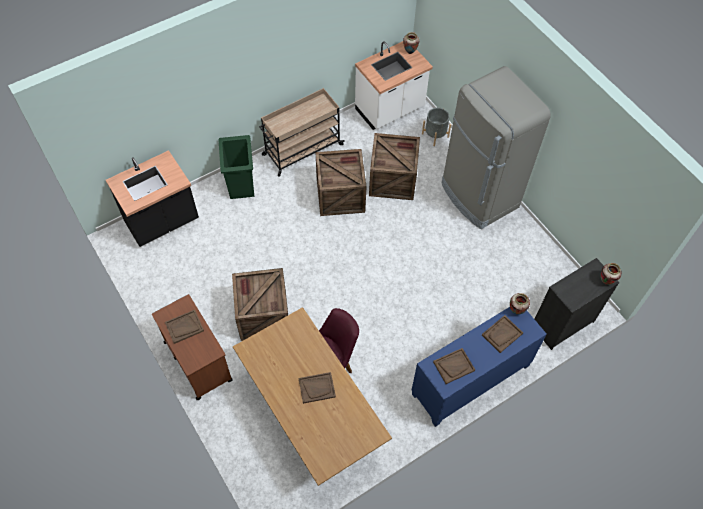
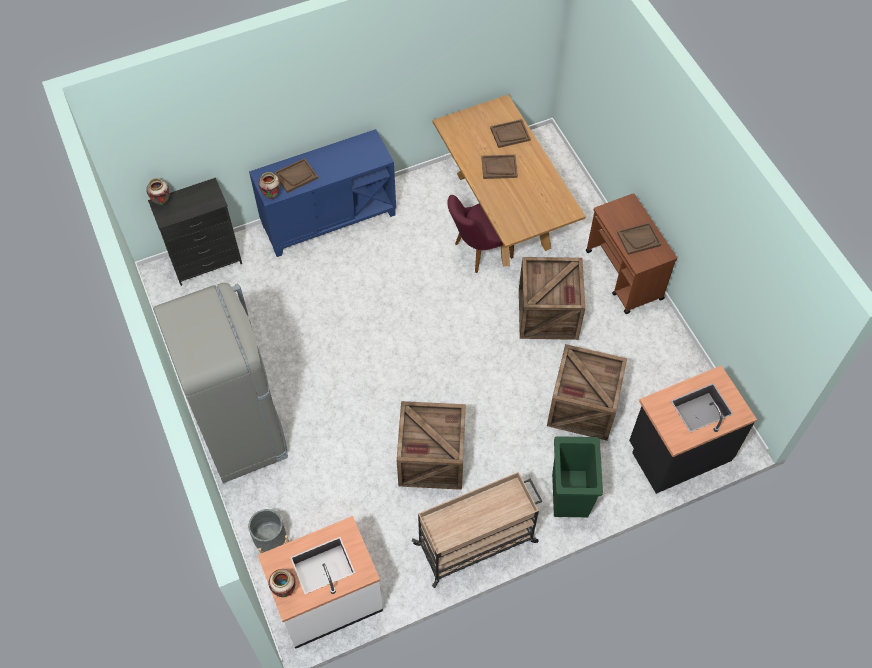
camera: 170 degrees left, 0 degrees up
(393, 179) = (352, 474): crate -> crate (581, 407)
(454, 366) = (356, 154): brown tray -> brown tray (510, 134)

